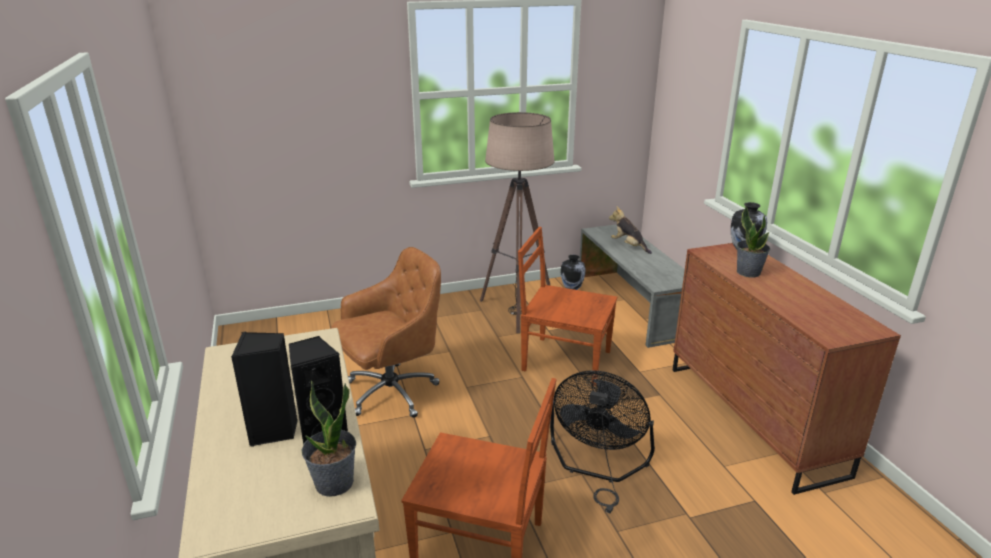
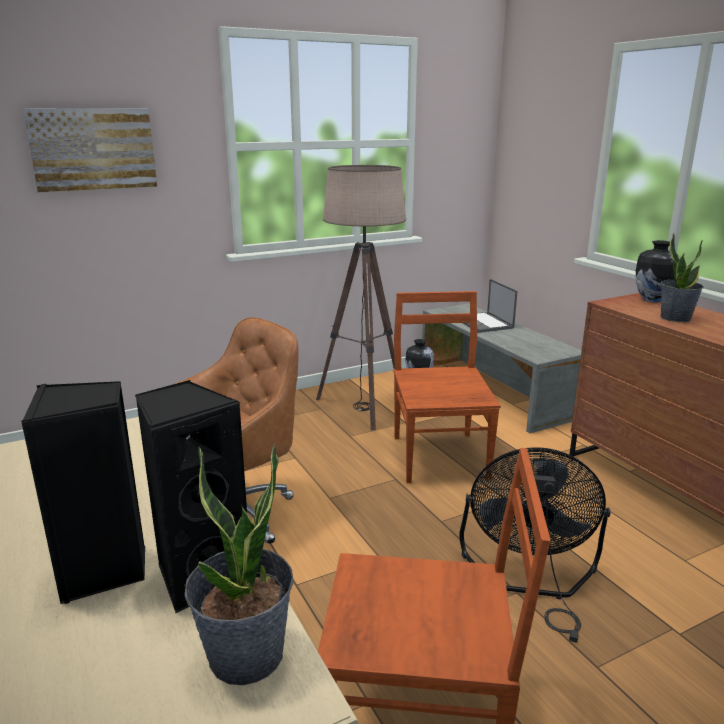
camera: 10 degrees left, 5 degrees down
(306, 102) = (93, 149): none -> picture
(564, 360) = (439, 455): brown chair -> brown chair turned 75 degrees clockwise
(628, 246) = (484, 323): plush toy -> laptop

